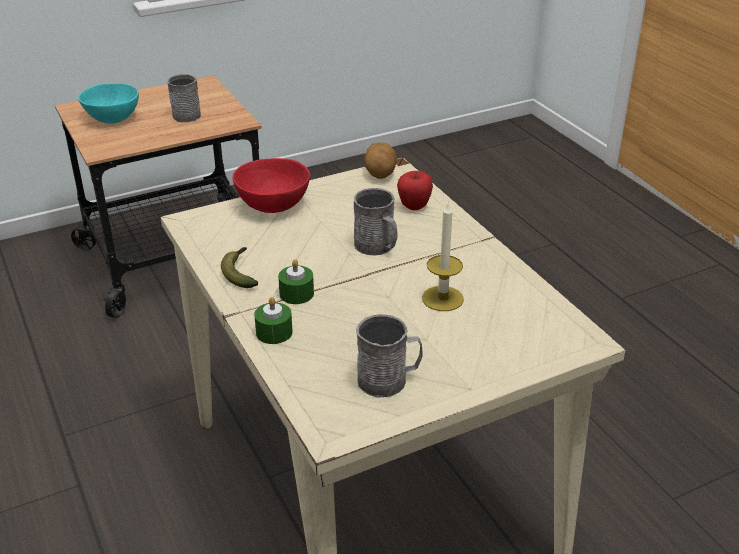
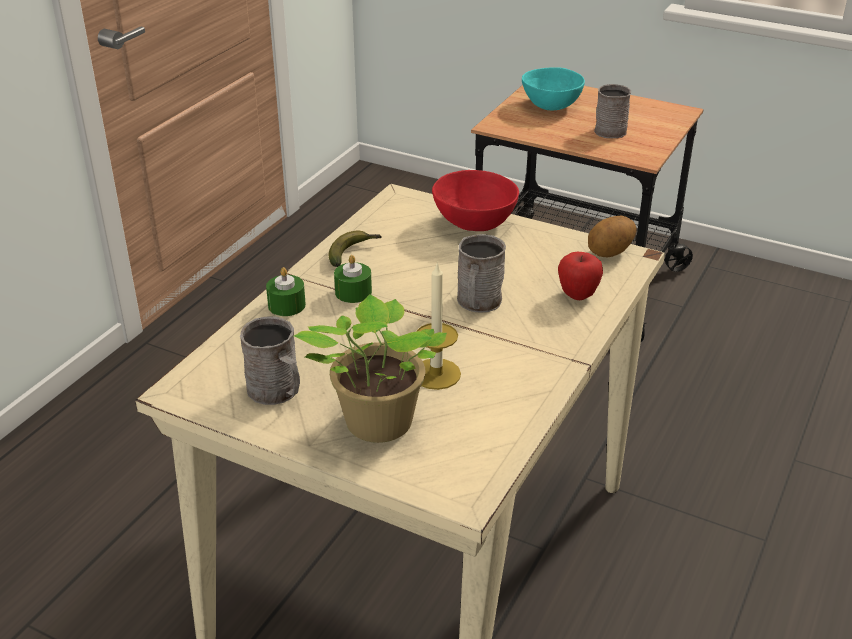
camera: 55 degrees right, 0 degrees up
(476, 348) = (375, 425): none -> potted plant

